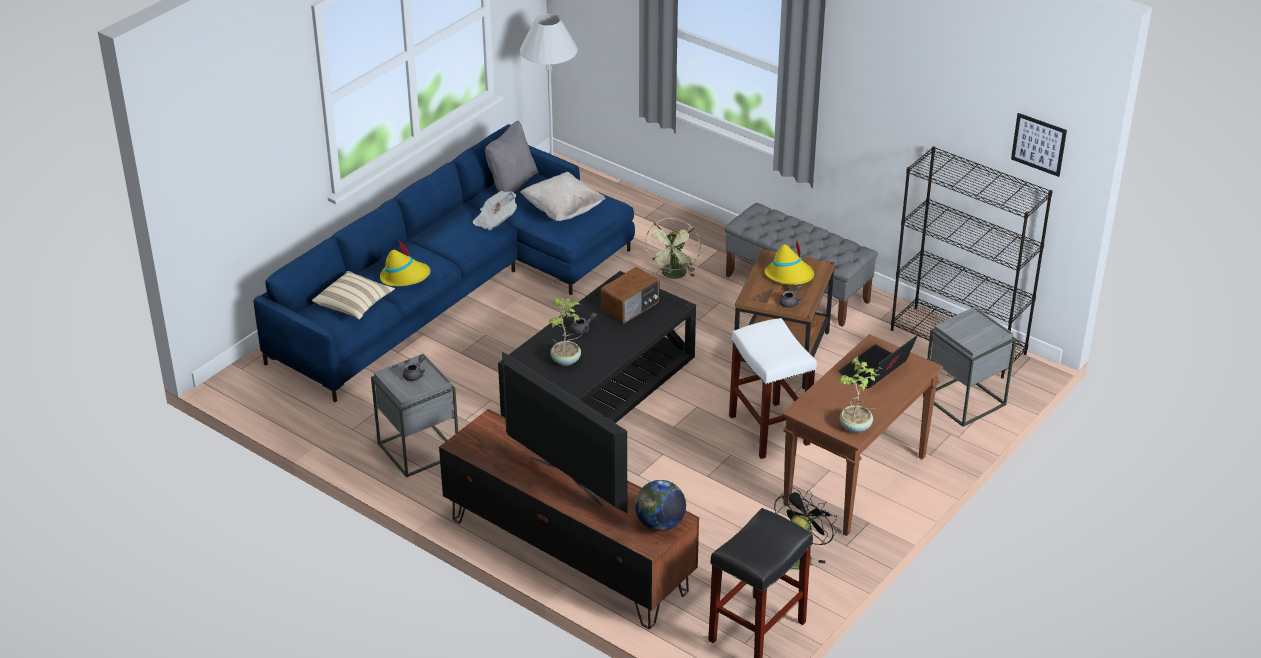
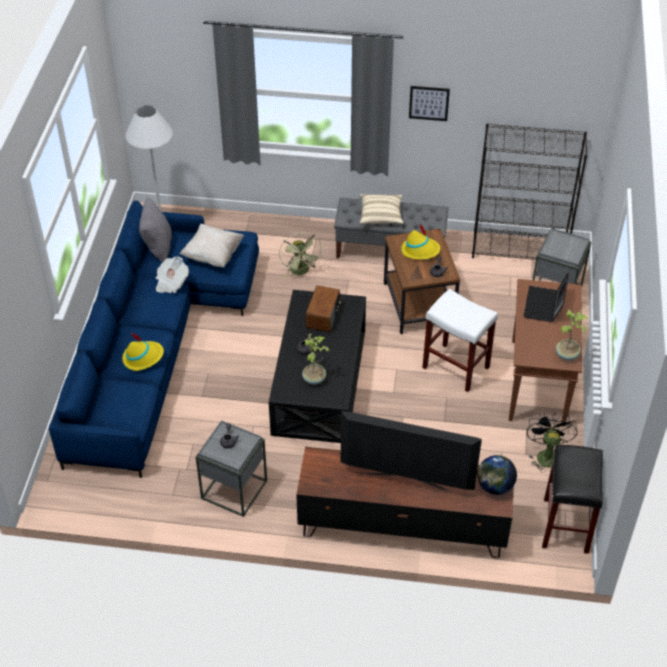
camera: 30 degrees left, 10 degrees up
(354, 305) = (123, 397): beige pillow -> beige pillow (380, 215)
(1039, 144) = (573, 102): picture -> picture (429, 103)

